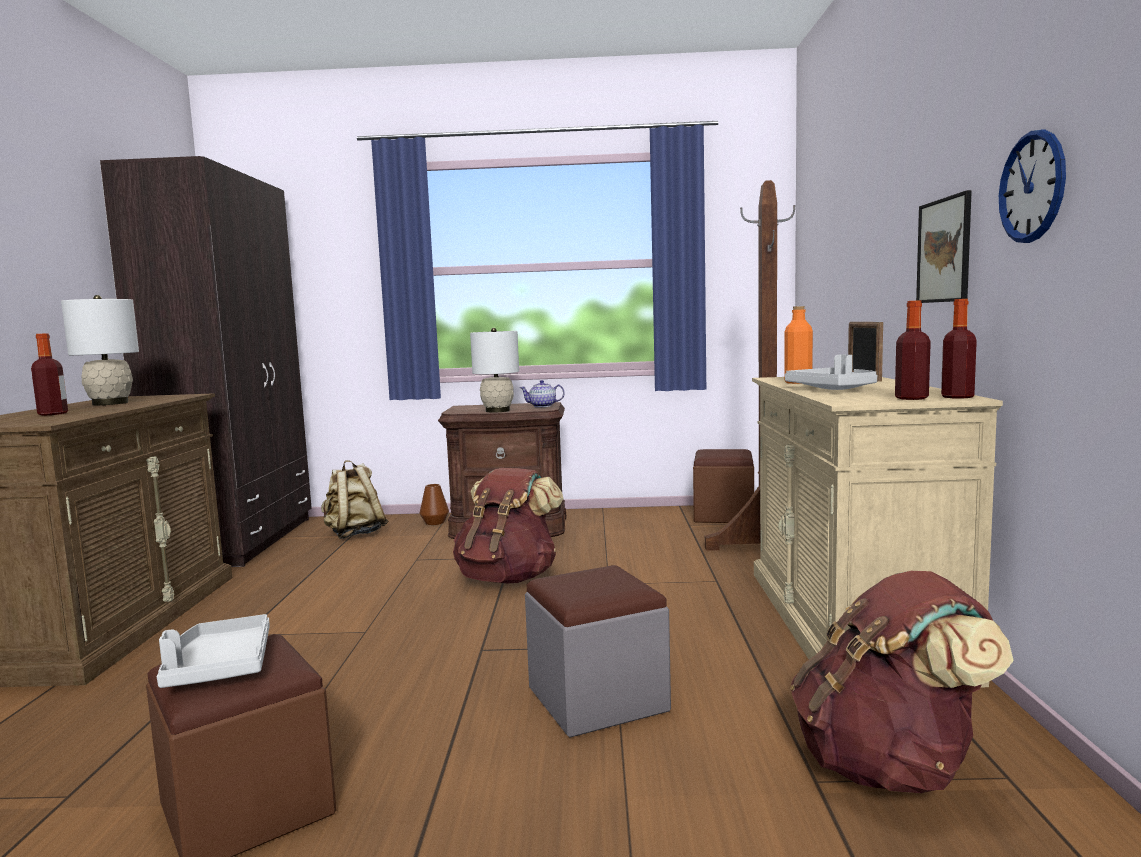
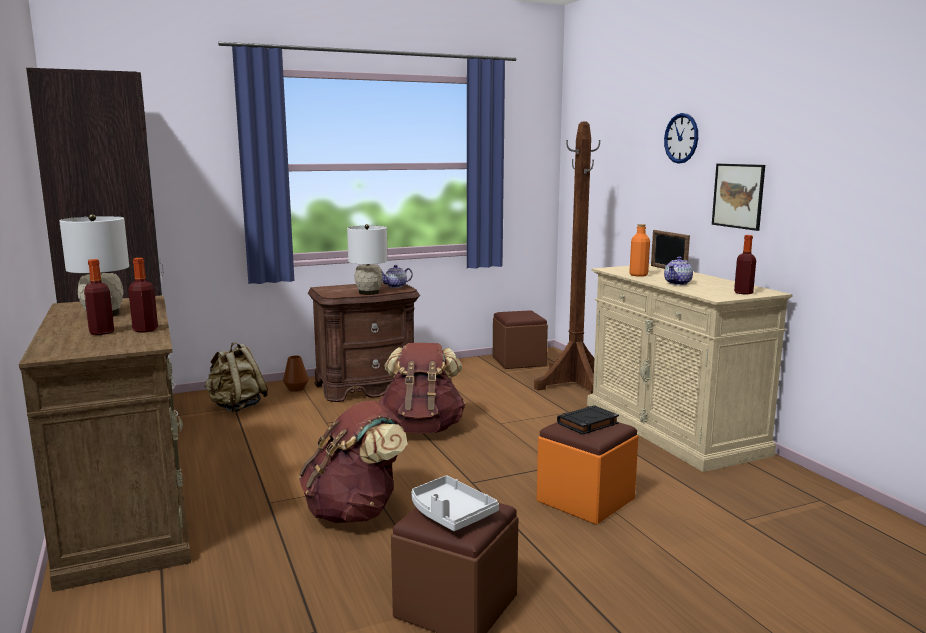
camera: 25 degrees left, 5 degrees up
(594, 581) = (587, 424): none -> black book
(597, 699) = (585, 500): grey ottoman -> orange ottoman
(833, 389) = (678, 283): grey tray -> teapot
(889, 767) = (768, 506): brown backpack -> brown backpack (355, 512)
(957, 397) = (764, 291): bottle -> bottle (145, 330)
(1032, 187) = (817, 176): wall clock -> wall clock (681, 138)

